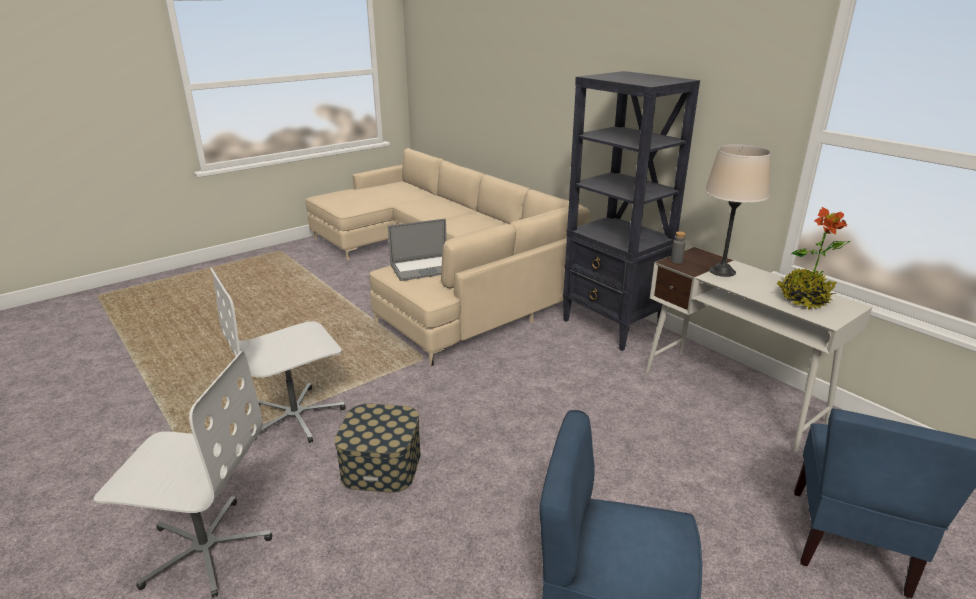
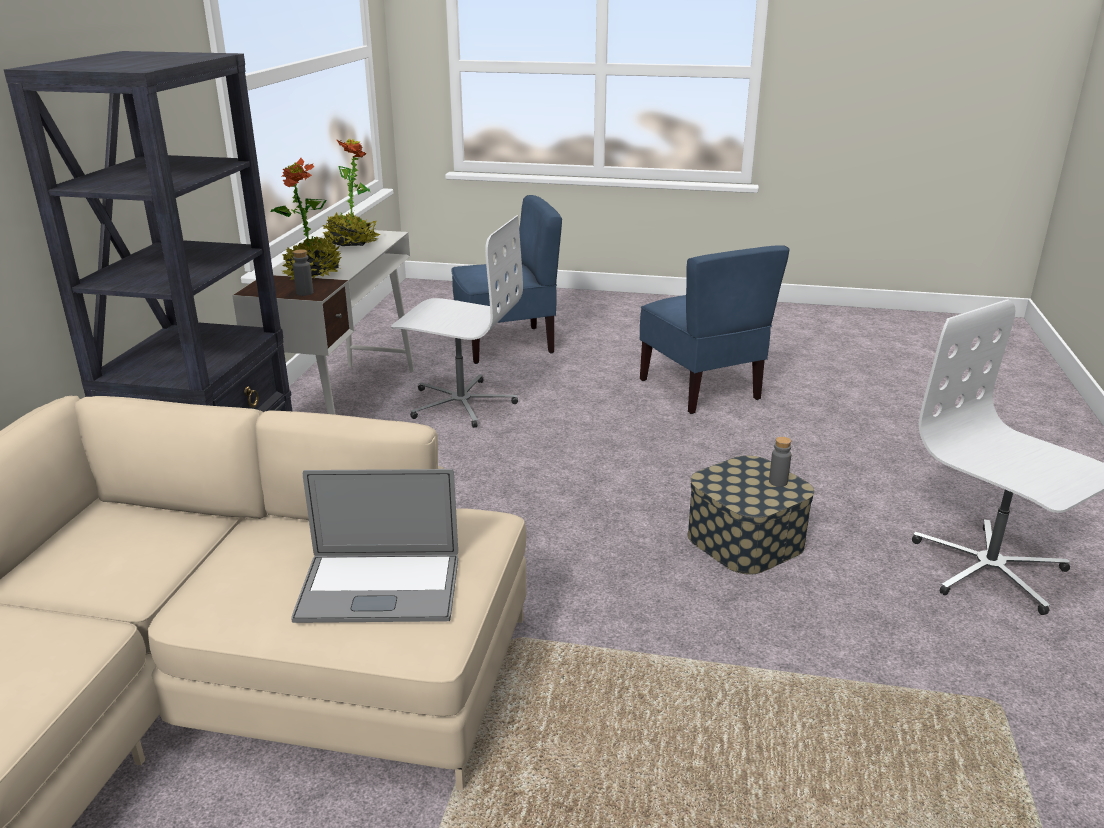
camera: 130 degrees left, 0 degrees up
(296, 416) = (799, 663): white office chair -> white office chair (461, 403)
(363, 438) = (778, 482): none -> grey bottle
(424, 268) = (379, 588): laptop -> laptop turned 150 degrees clockwise
(722, 271) = (313, 273): beige table lamp -> potted plant

